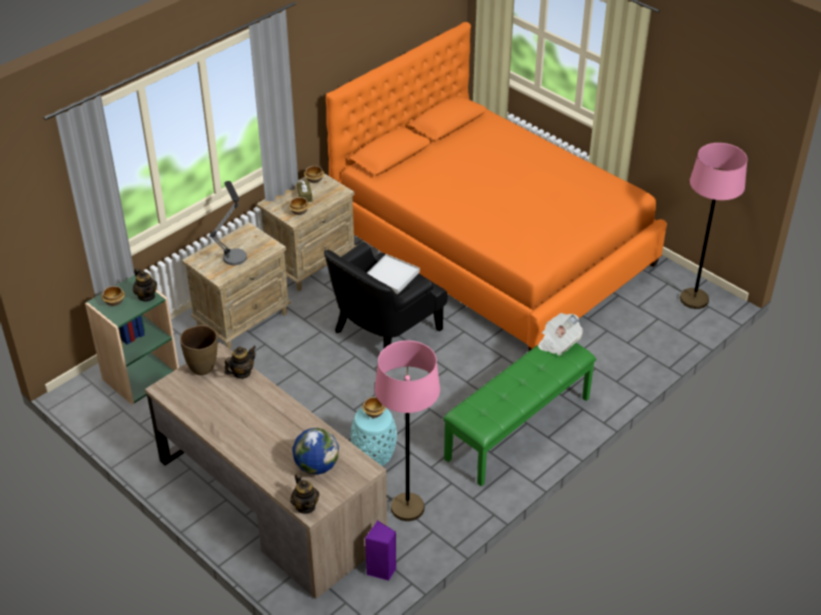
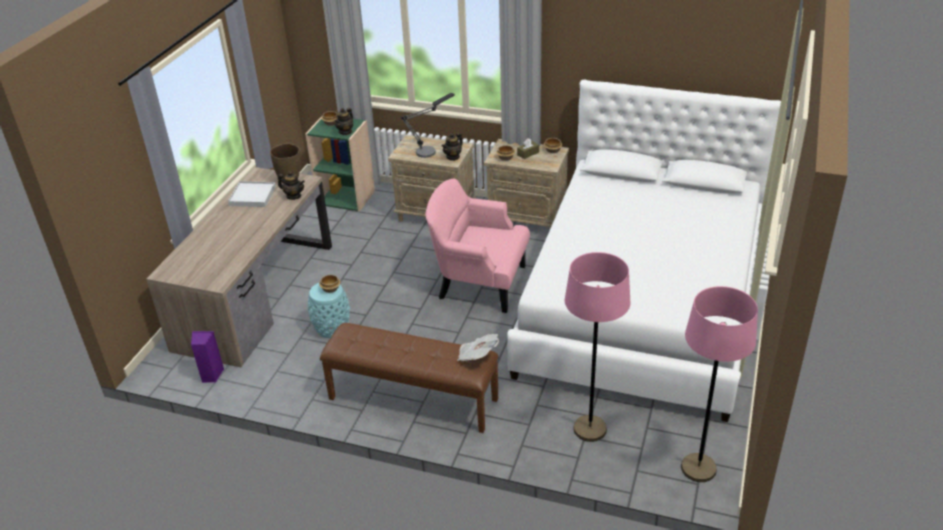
camera: 65 degrees right, 5 degrees down
(305, 506) = (166, 269): teapot -> teapot (453, 157)
(316, 466) = (210, 260): globe -> none
(384, 330) = (479, 283): black armchair -> pink armchair
(391, 276) = (495, 239): white tray -> white tray (252, 196)
(407, 508) = (283, 366): pink floor lamp -> pink floor lamp (589, 429)
(492, 246) = (643, 303): orange bed -> white bed
(518, 429) = (412, 399): green bench -> brown bench

